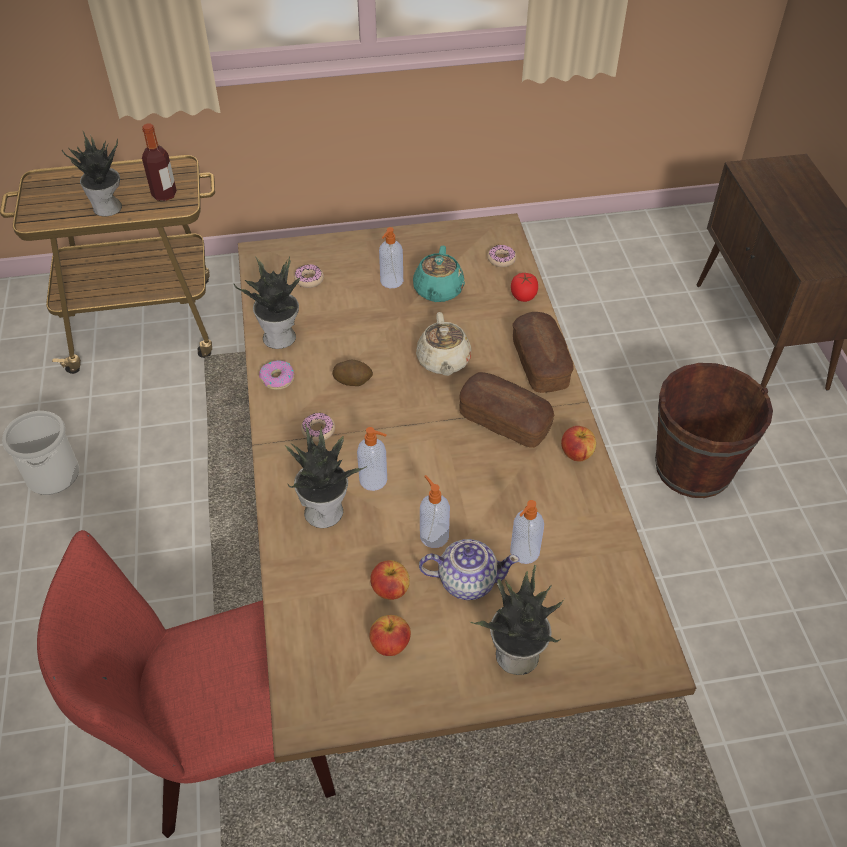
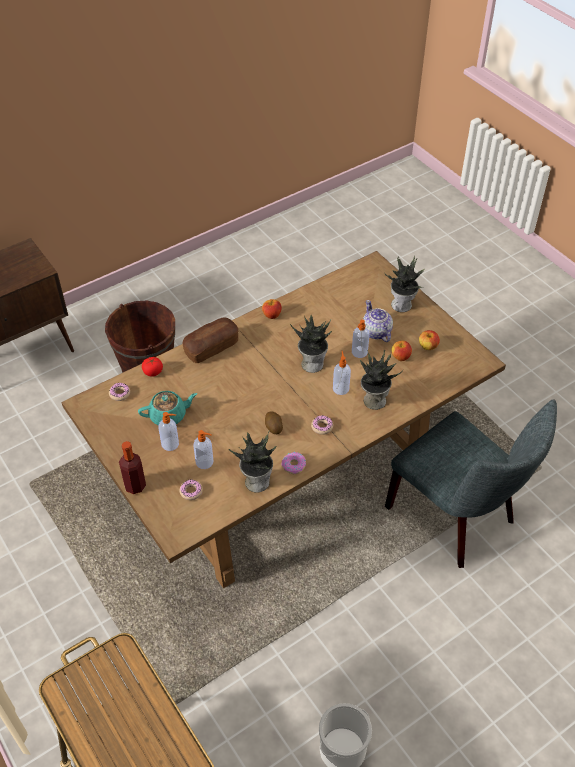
camera: 115 degrees left, 0 degrees up
(108, 208) = (146, 713): potted plant -> potted plant (312, 363)
(164, 195) = (109, 676): bottle -> bottle (135, 486)
(224, 751) = (457, 518): red chair -> grey chair
(443, 361) = (233, 390): beige teapot -> none
(504, 421) = (266, 349): bread -> none
(524, 552) = (346, 317): soap dispenser -> soap dispenser (205, 462)

